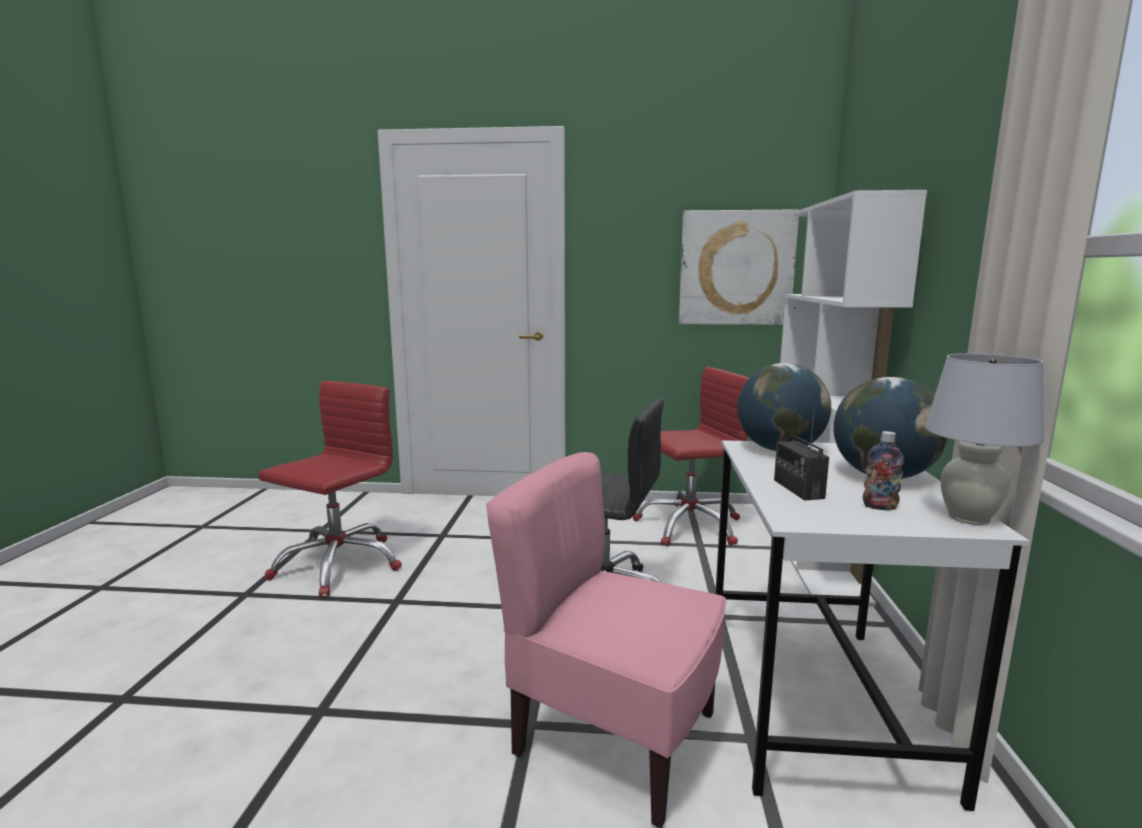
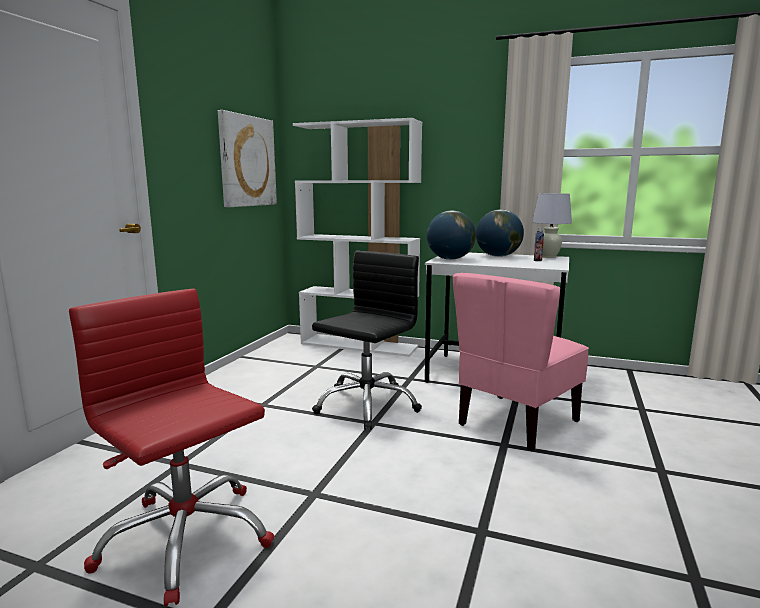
camera: 75 degrees left, 0 degrees up
(689, 526) = (283, 363): red office chair -> none
(798, 489) = (515, 263): radio -> none

